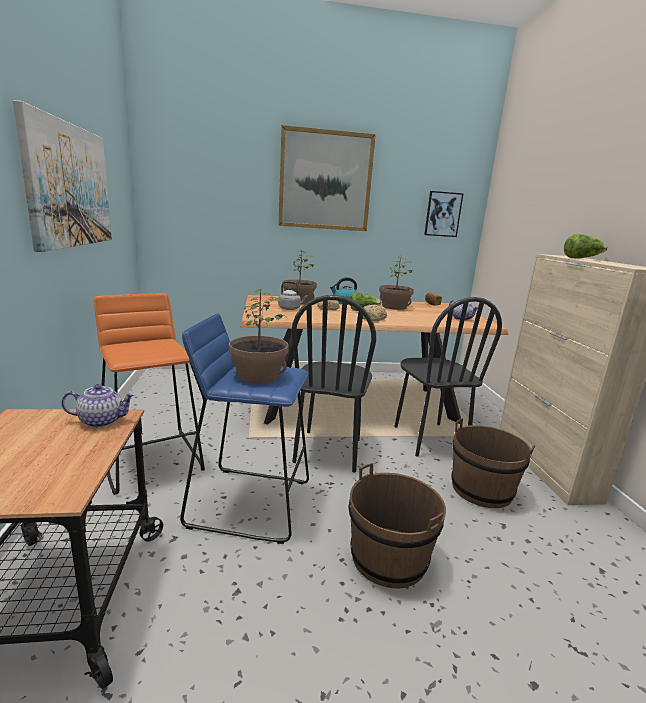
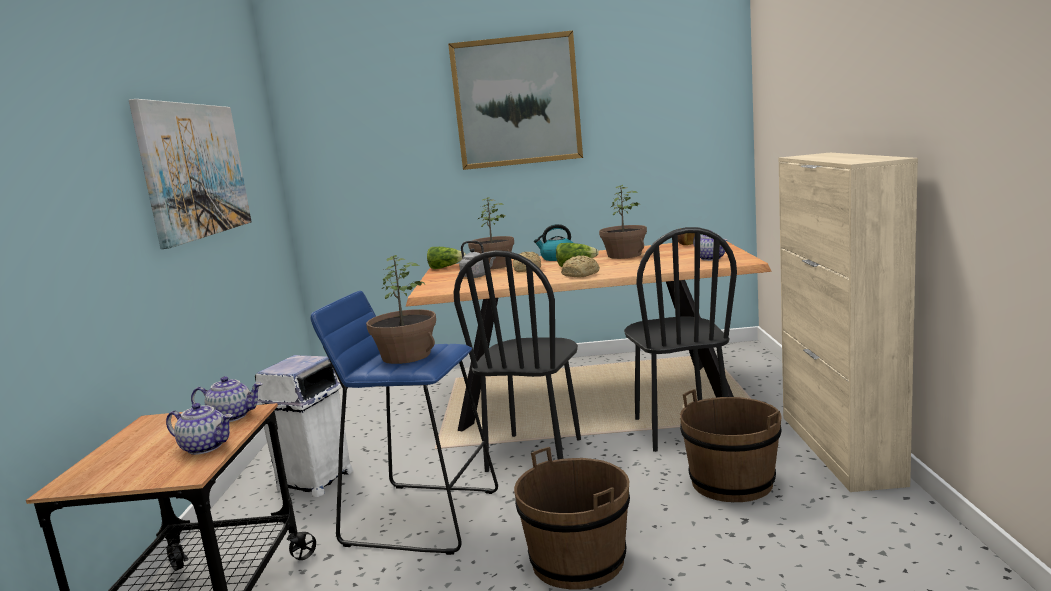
camera: 10 degrees right, 5 degrees down
(79, 458) = (206, 447): none -> teapot
(152, 459) = (314, 481): orange stool -> white trash can
(442, 214) = (689, 116): picture -> none
(581, 258) = (828, 155): lettuce -> lettuce (445, 267)

